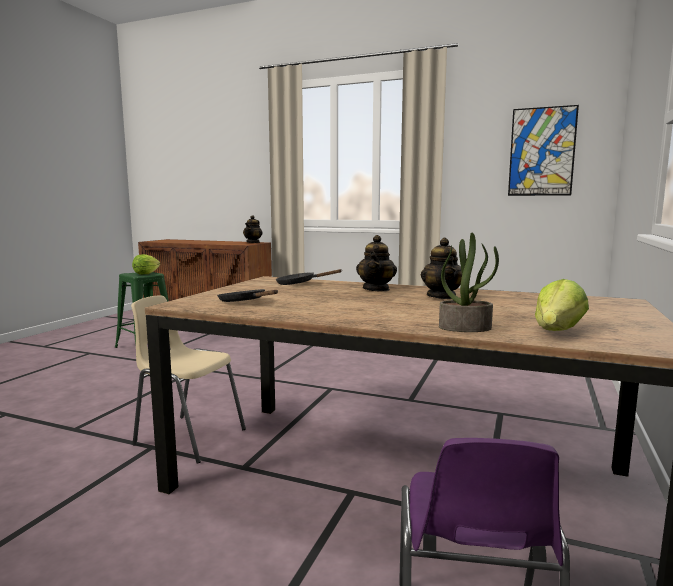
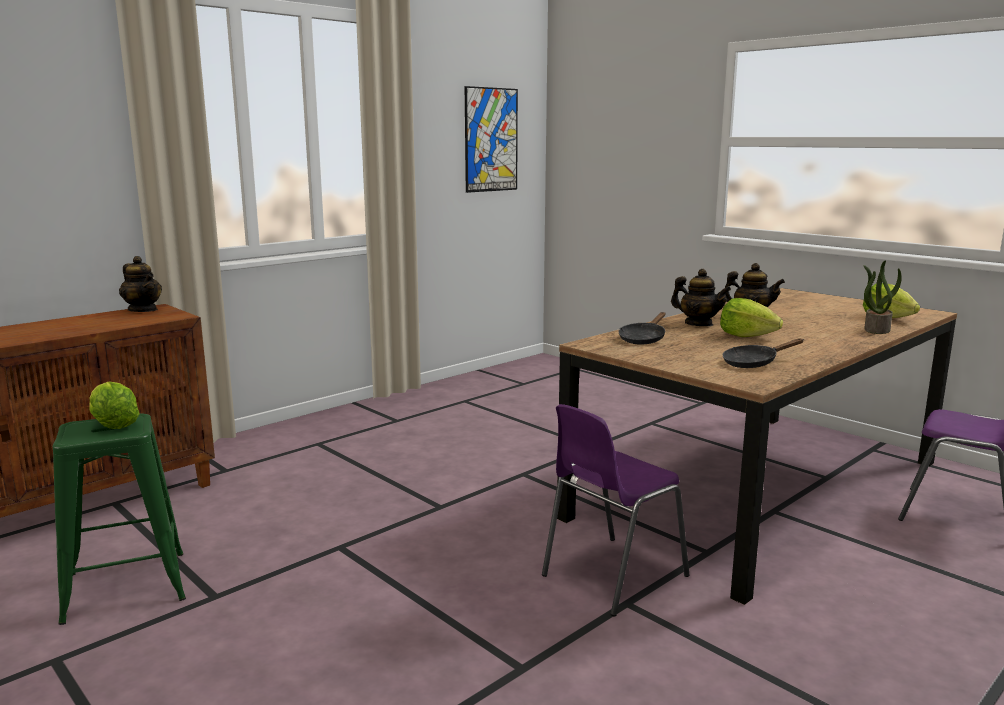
camera: 65 degrees left, 5 degrees up
(188, 437) = (610, 576): beige chair -> purple chair
(349, 298) = (746, 336): none -> lettuce

